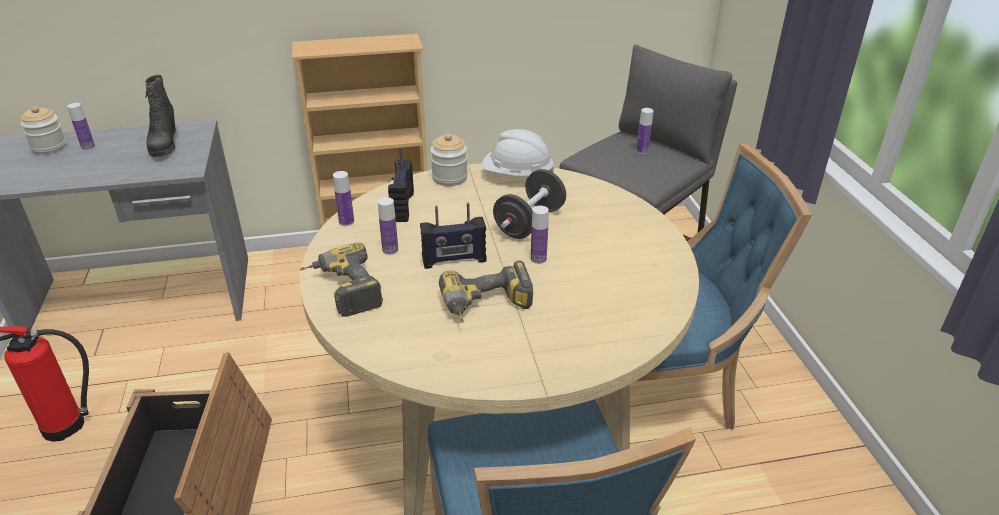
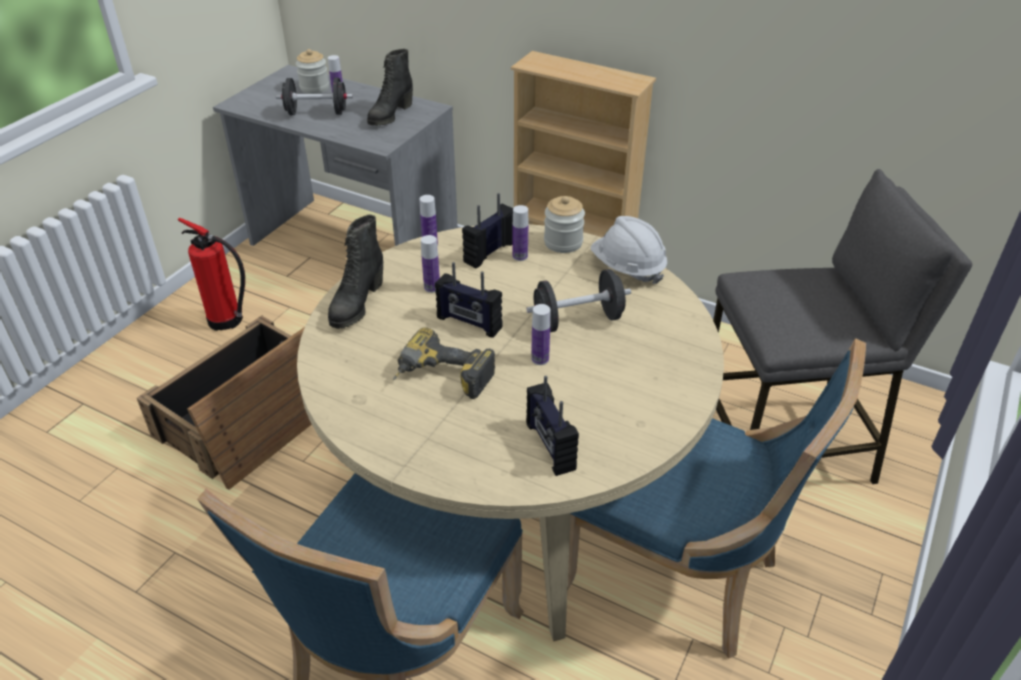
camera: 40 degrees right, 5 degrees up
(81, 166) = (316, 113): none -> black dumbbell
(342, 290) = (356, 304): power drill -> black boot
(621, 309) = (549, 446): none -> radio
(642, 151) = (821, 300): bottle -> bottle (520, 256)

